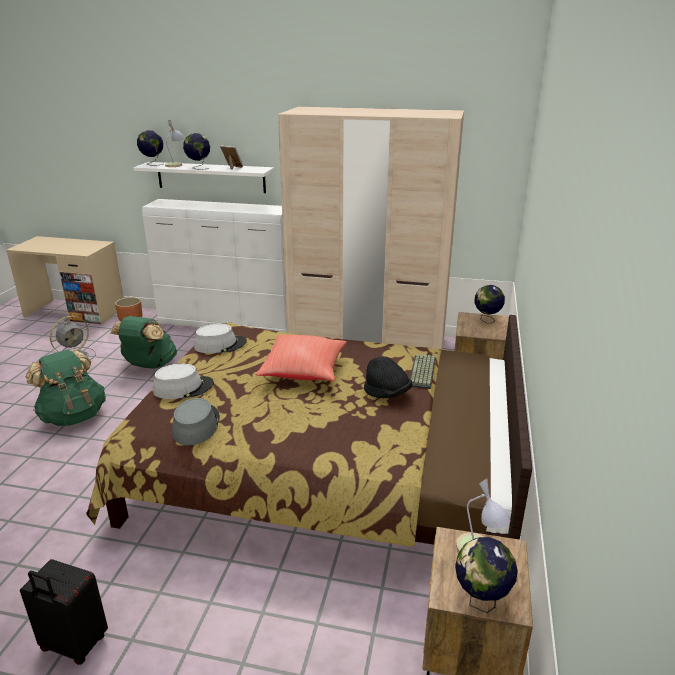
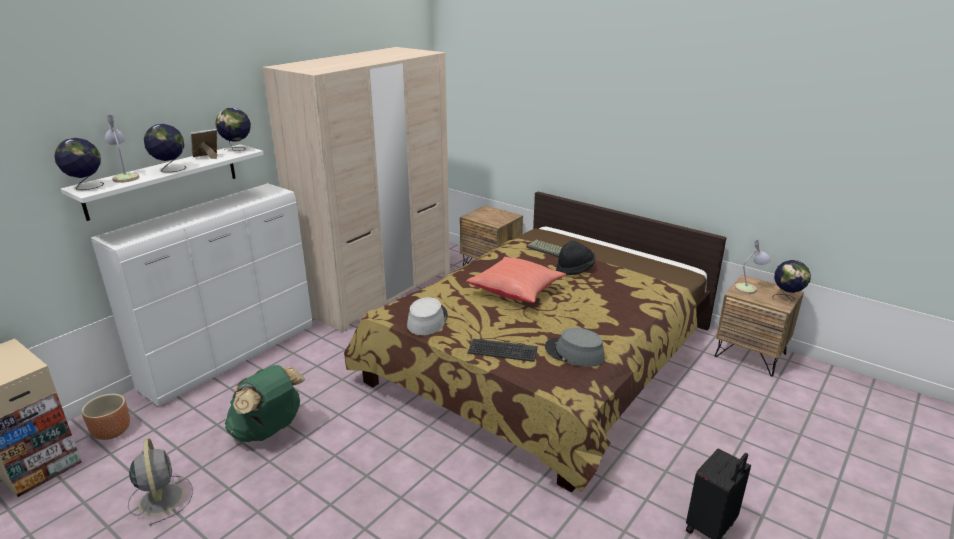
camera: 65 degrees left, 0 degrees up
(73, 416) = (336, 509): green backpack -> none
(183, 388) = (502, 351): grey hat -> keyboard
(487, 320) = (485, 213): globe -> globe (237, 149)

